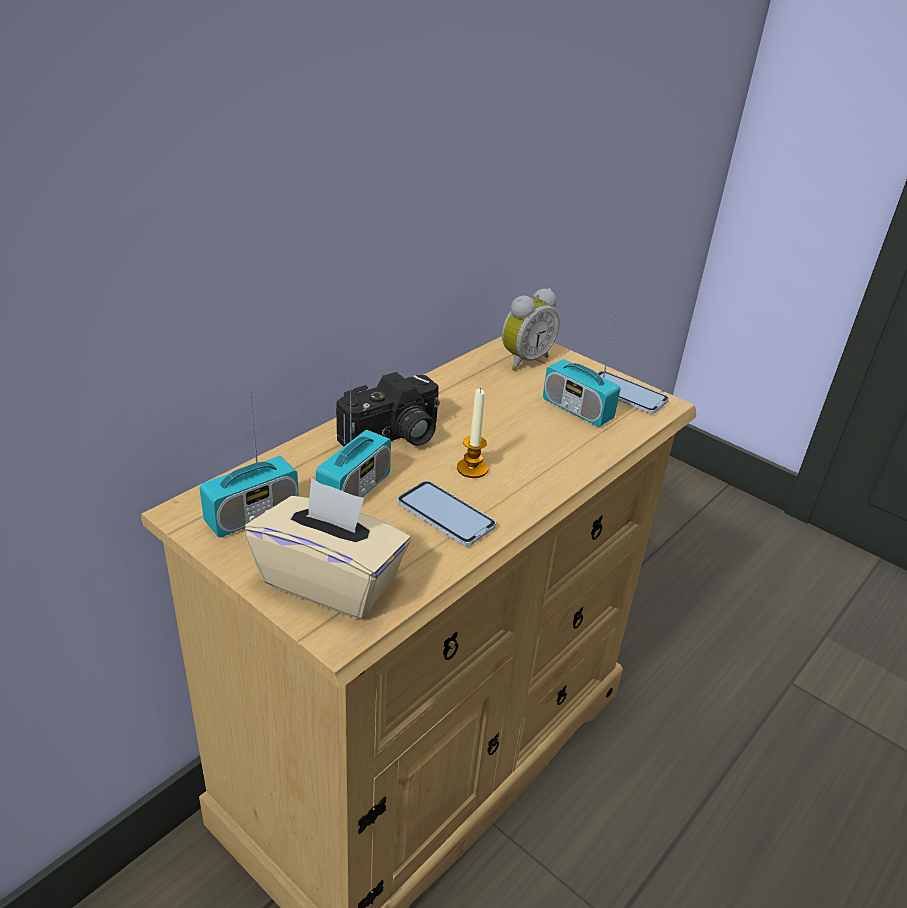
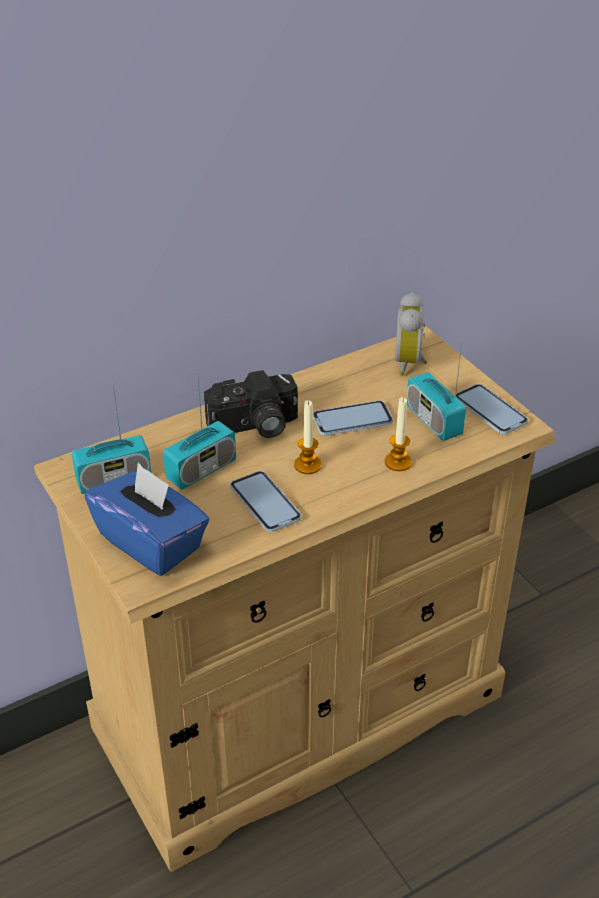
camera: 20 degrees right, 5 degrees up
(331, 581) = (151, 542): beige tissue box -> blue tissue box
(495, 418) = (352, 420): none -> phone
(523, 360) = (410, 363): alarm clock -> alarm clock turned 120 degrees clockwise
(565, 453) = (398, 462): none -> candle

